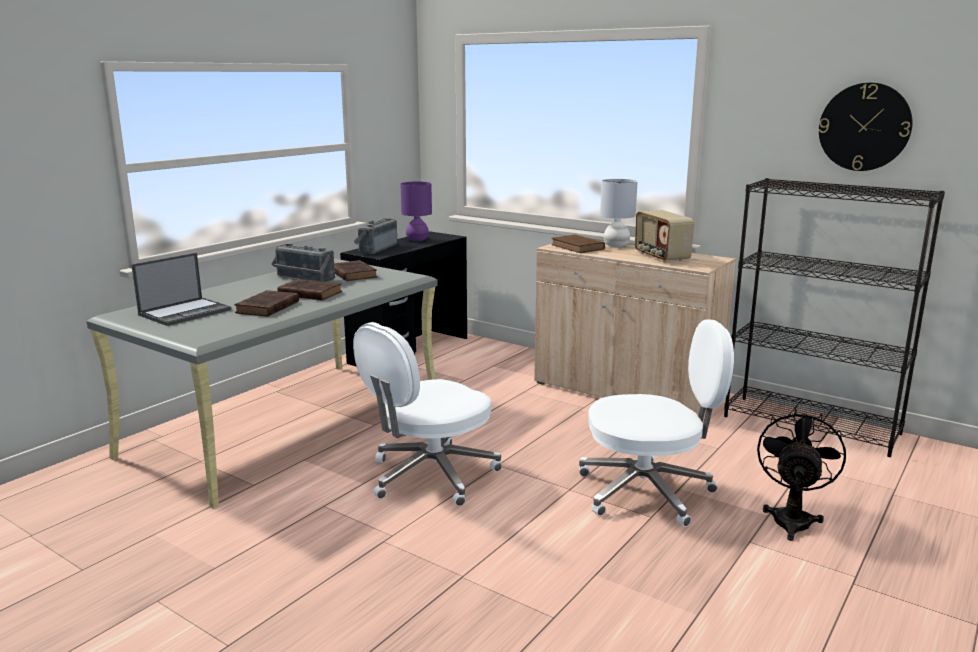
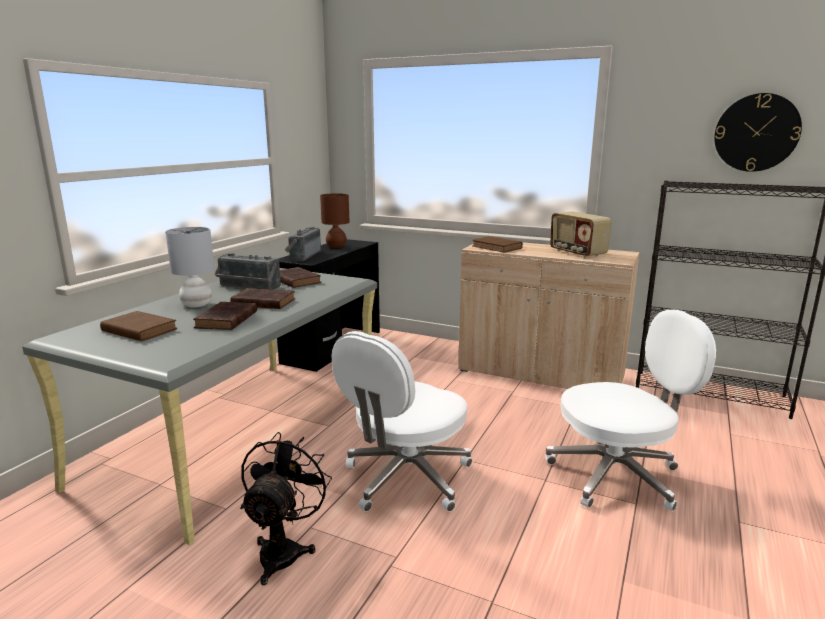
camera: 10 degrees left, 0 degrees up
(186, 312) = (138, 330): laptop -> brown book
(417, 240) = (336, 246): purple table lamp -> brown table lamp
(615, 245) = (528, 245): grey table lamp -> grey table lamp (196, 305)
(792, 518) = (758, 490): black fan -> black fan (284, 550)

